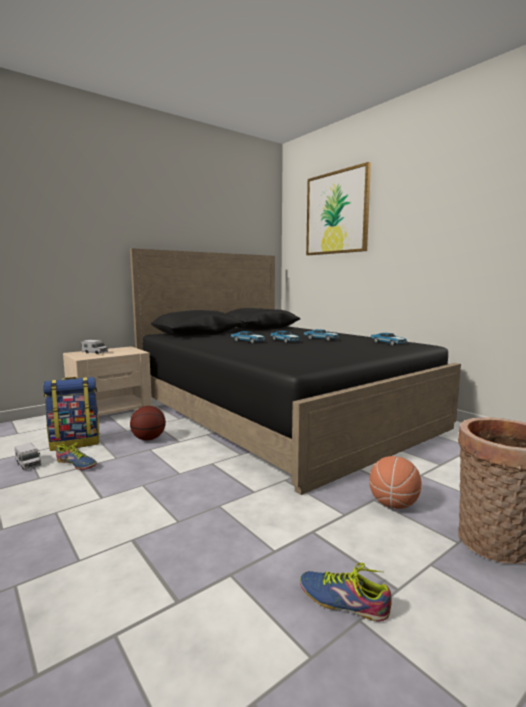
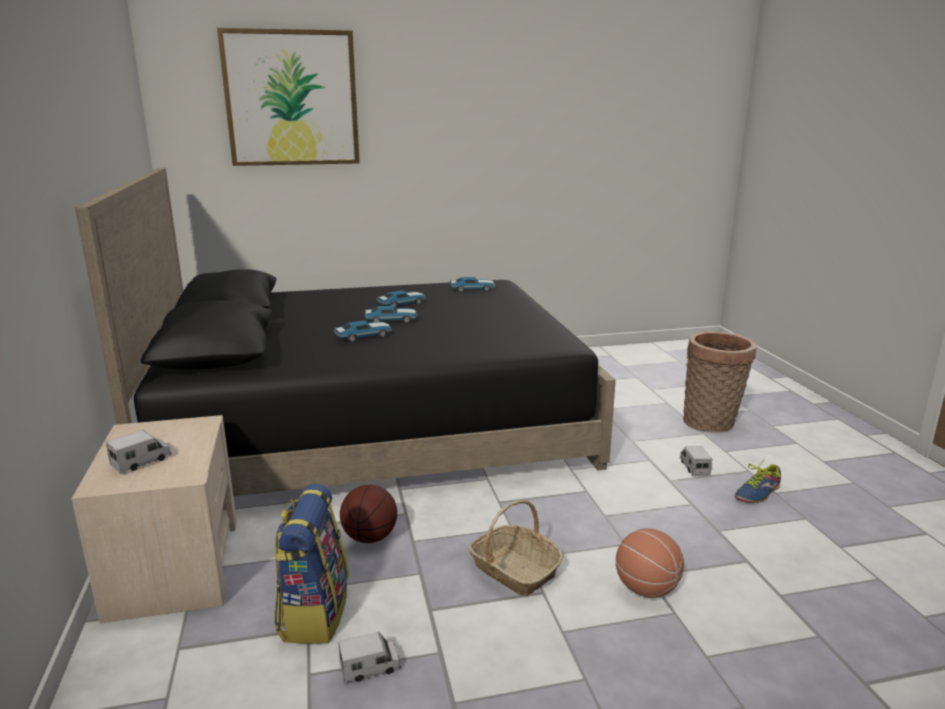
camera: 65 degrees left, 10 degrees up
(76, 464) = (412, 612): shoe -> none
(126, 483) = (514, 570): none -> basket
(358, 544) = (694, 467): none -> toy truck
(393, 504) = (643, 436): basketball -> basketball (646, 588)

